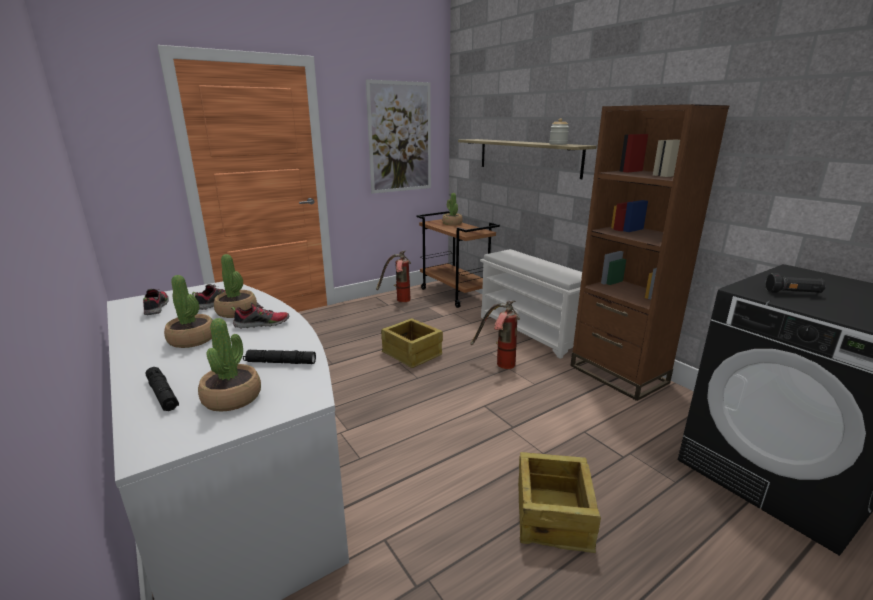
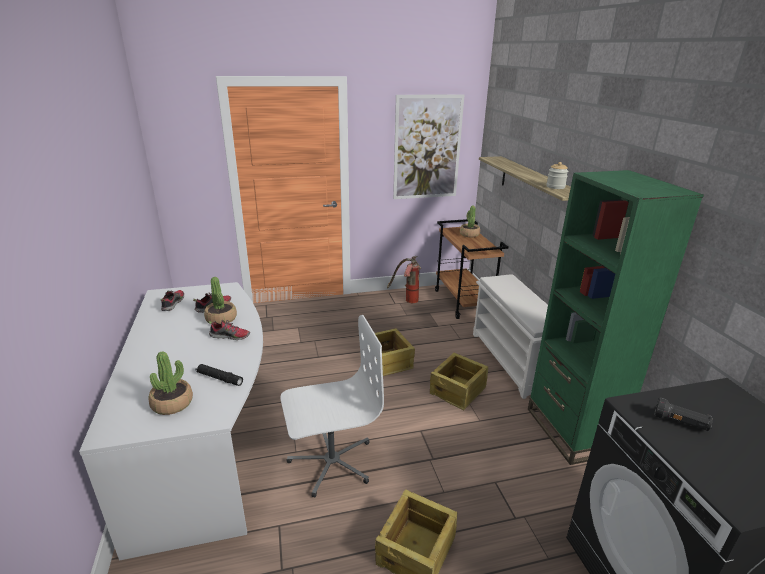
camera: 20 degrees right, 5 degrees up
(163, 394) = (135, 389): black flashlight -> none
(192, 339) = (178, 341): potted plant -> none
(407, 457) = (331, 461): none -> white office chair
(498, 364) = (458, 390): fire extinguisher -> crate
(618, 374) = (571, 431): brown bookcase -> green bookcase

